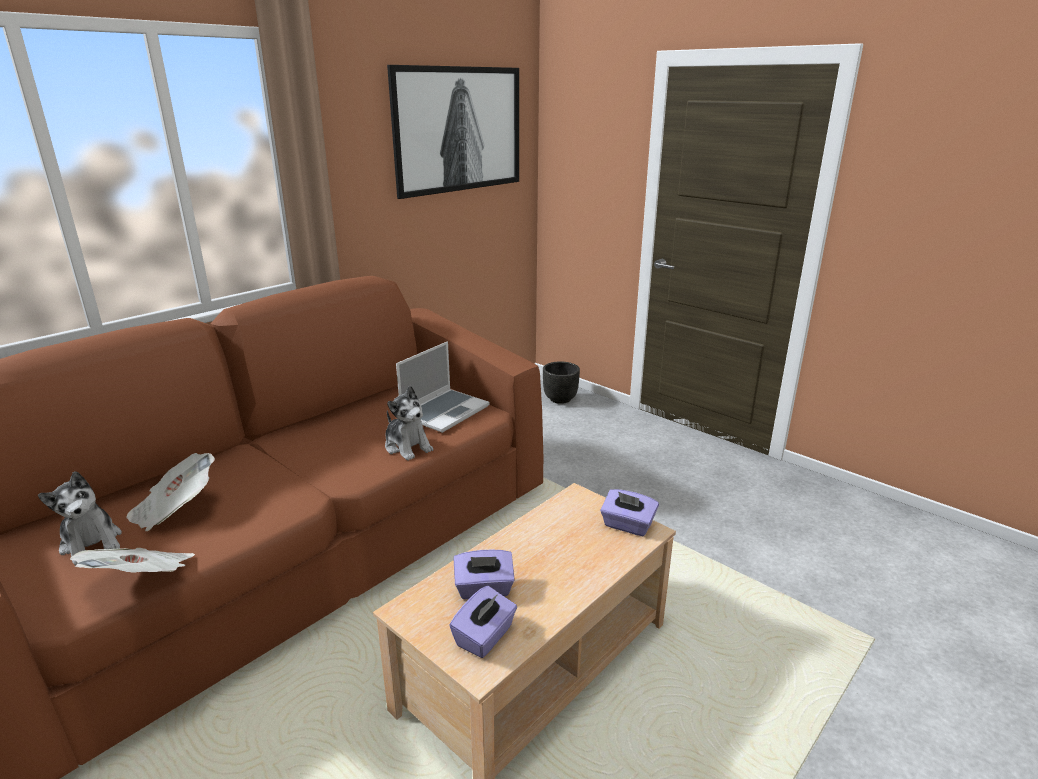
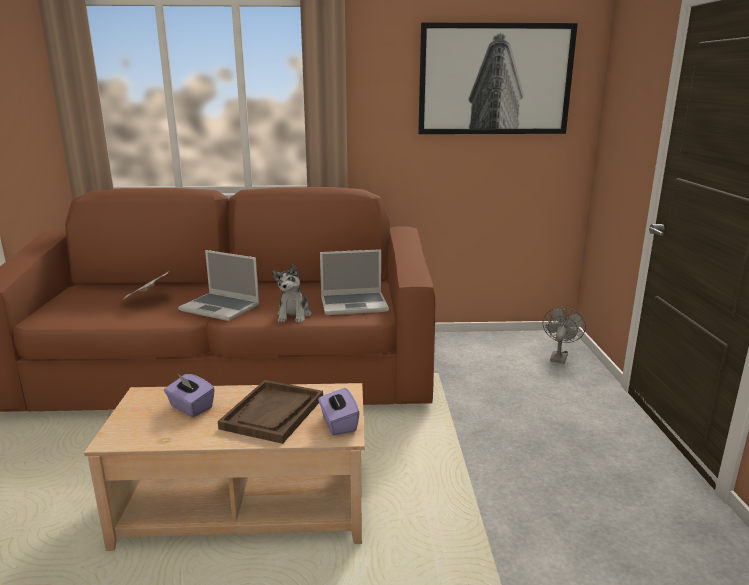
camera: 45 degrees right, 5 degrees down
(92, 543) = (97, 301): plush toy -> none
(143, 580) = (79, 322): newspaper -> none
(311, 473) = (221, 308): none -> laptop
(485, 637) = (143, 428): purple tissue box -> none
(560, 399) = (559, 356): black planter -> grey fan
(564, 548) = (273, 413): none -> brown tray

